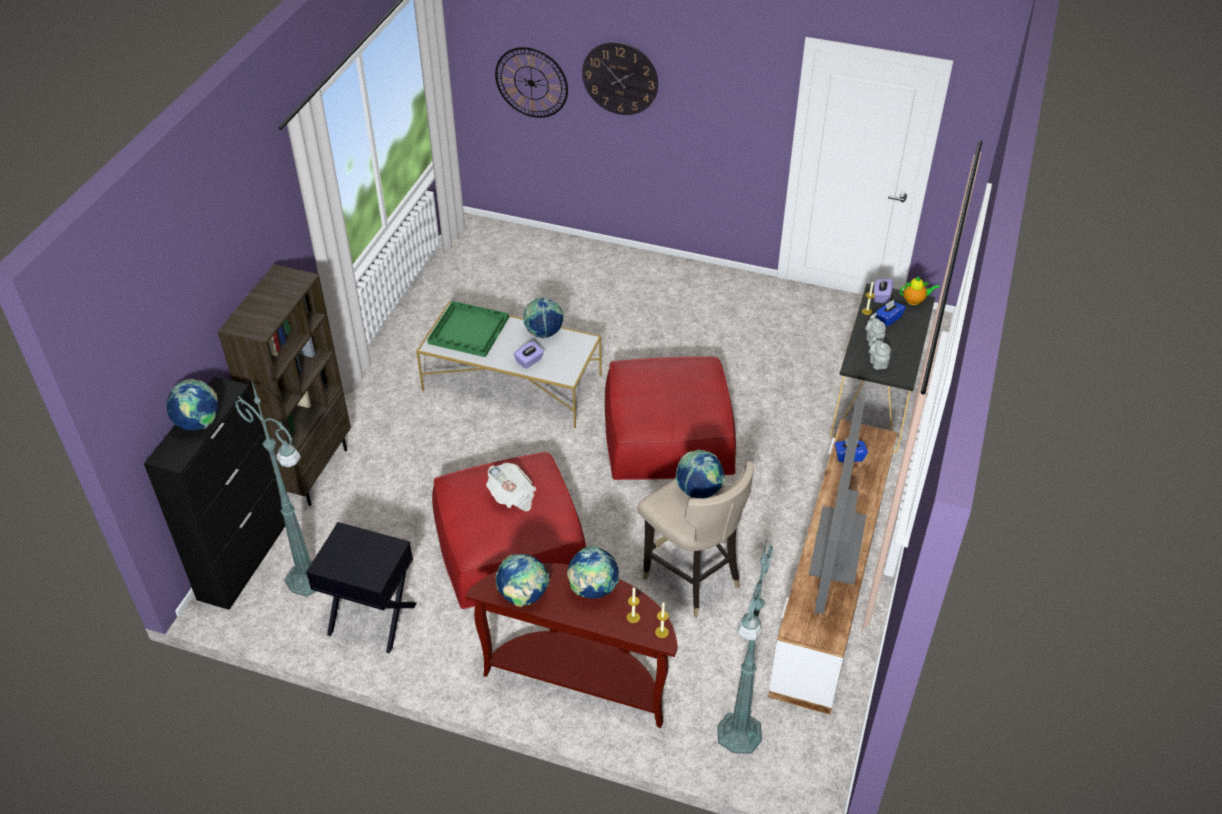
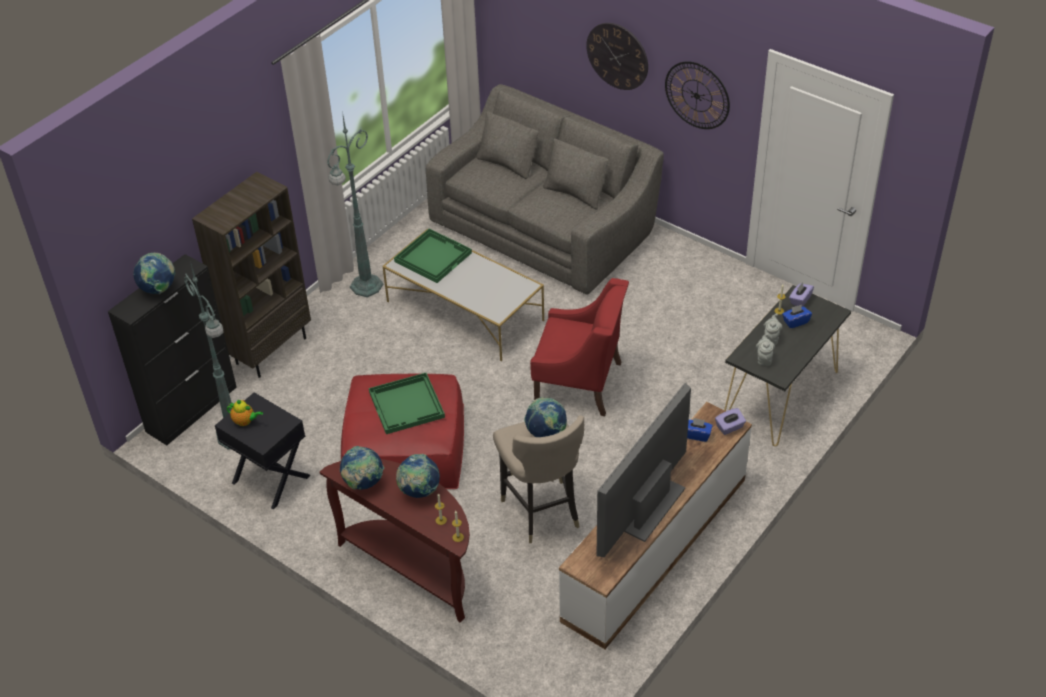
camera: 20 degrees right, 0 degrees up
(512, 496) = (407, 405): newspaper -> green tray
(529, 361) = (472, 294): purple tissue box -> purple tissue box (729, 427)
(531, 82) = (546, 45): wall clock -> wall clock (697, 95)
(544, 333) = (495, 272): globe -> none
(556, 279) = (543, 226): none -> grey sofa
(668, 432) = (579, 383): red ottoman -> red armchair
(738, 736) = (520, 645): green floor lamp -> green floor lamp (365, 287)
(915, 301) = (829, 310): teapot -> teapot (245, 421)

